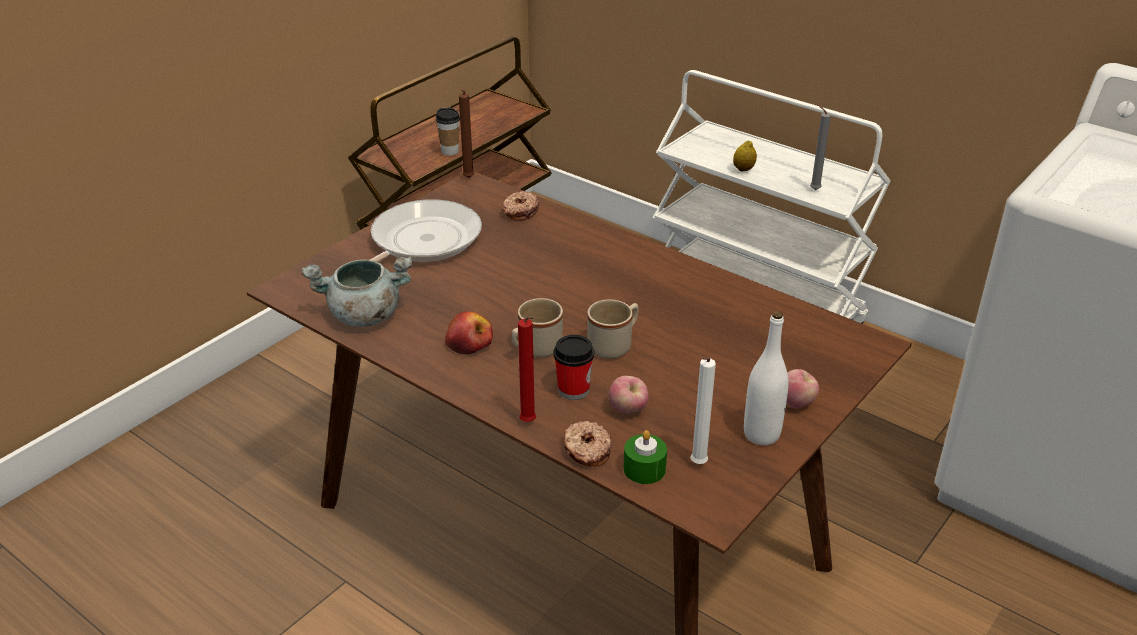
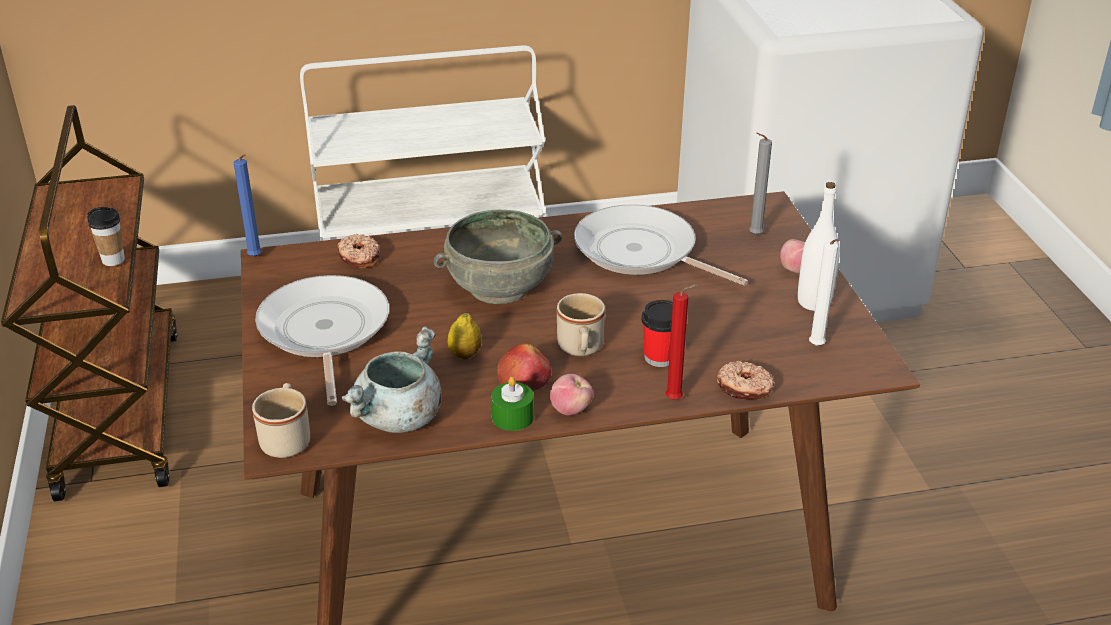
camera: 50 degrees left, 0 degrees up
(468, 179) = (256, 258): brown candle -> blue candle
(563, 280) = (500, 288): none -> grey bowl
(614, 345) = (626, 309): beige mug -> beige mug (287, 438)
(628, 410) = (717, 344): apple -> apple (571, 410)
(644, 469) = (796, 372): green candle -> green candle (512, 417)
(701, 316) = (641, 252): none -> frying pan
(743, 169) = (411, 142): lemon -> lemon (465, 354)
(813, 189) = (487, 132): grey candle -> grey candle (753, 235)

